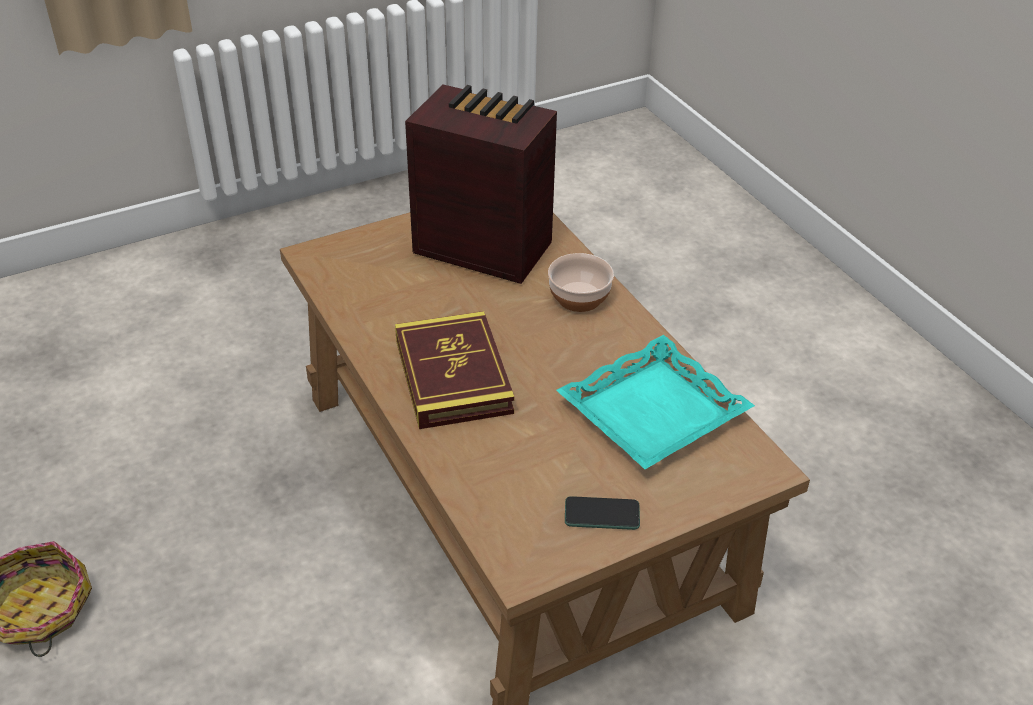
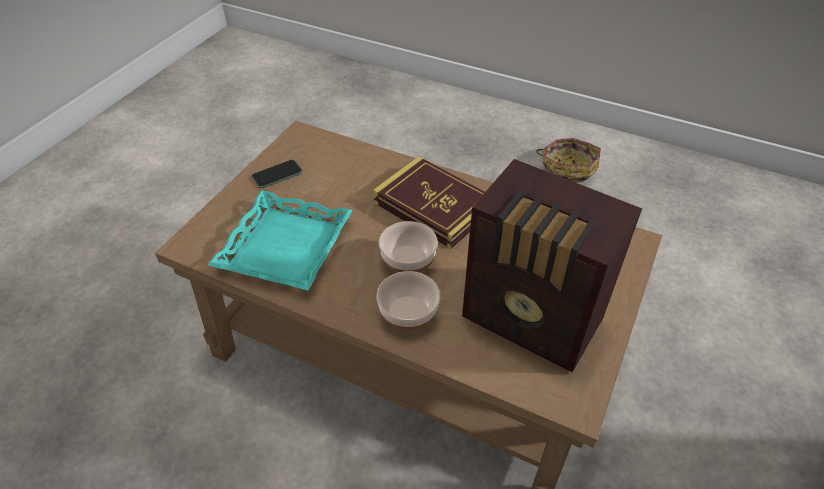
camera: 145 degrees right, 5 degrees up
(481, 247) = (533, 321): radio -> radio turned 45 degrees clockwise
(537, 337) = (407, 261): none -> bowl

